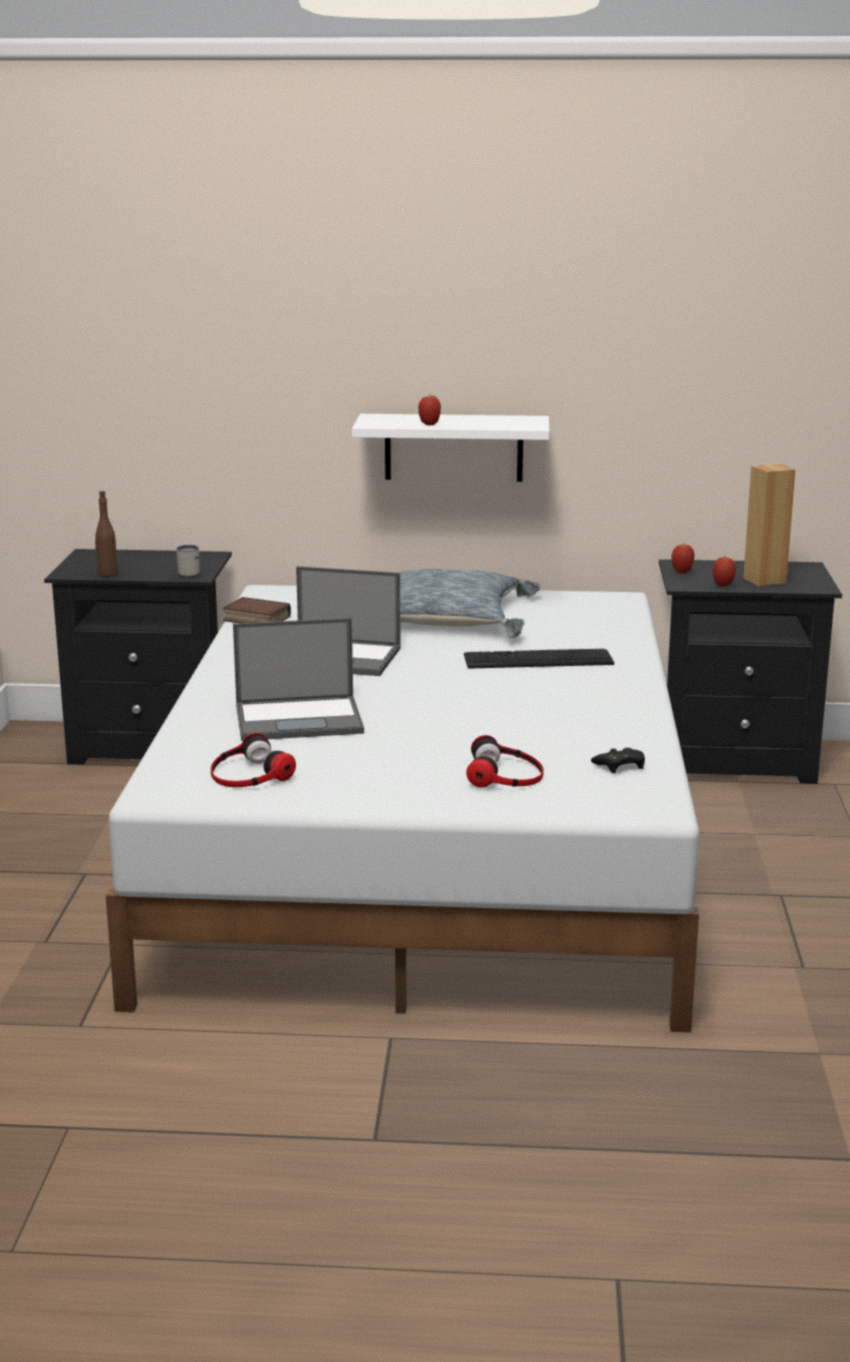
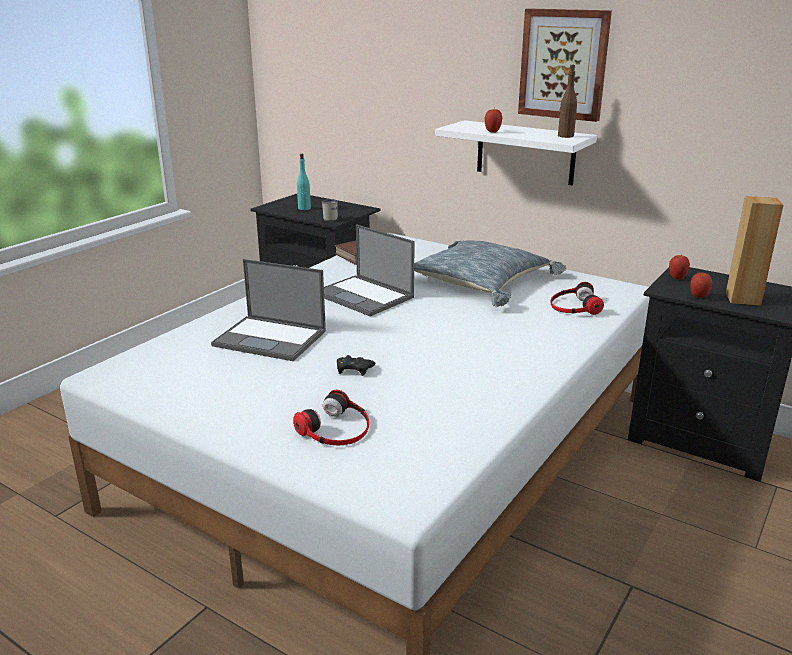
camera: 30 degrees right, 5 degrees up
(107, 574) = (287, 211): brown bottle -> brown bottle (565, 136)
(125, 567) = (304, 208): none -> turquoise bottle
(248, 774) = (175, 375): headphones -> headphones (574, 306)
(497, 333) = (564, 64): none -> picture
(538, 659) = (498, 328): keyboard -> none
(620, 765) = (435, 447): black game controller -> black game controller (354, 369)

